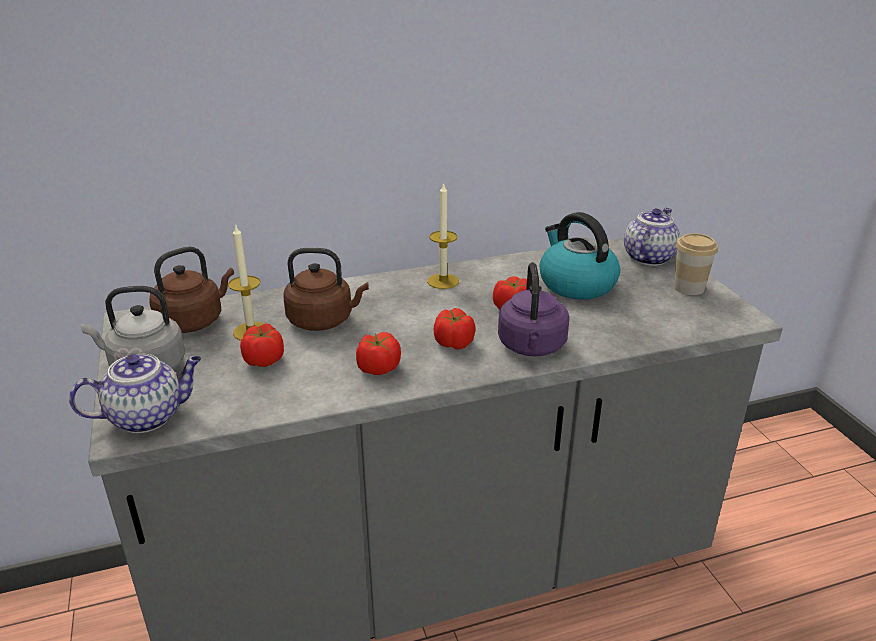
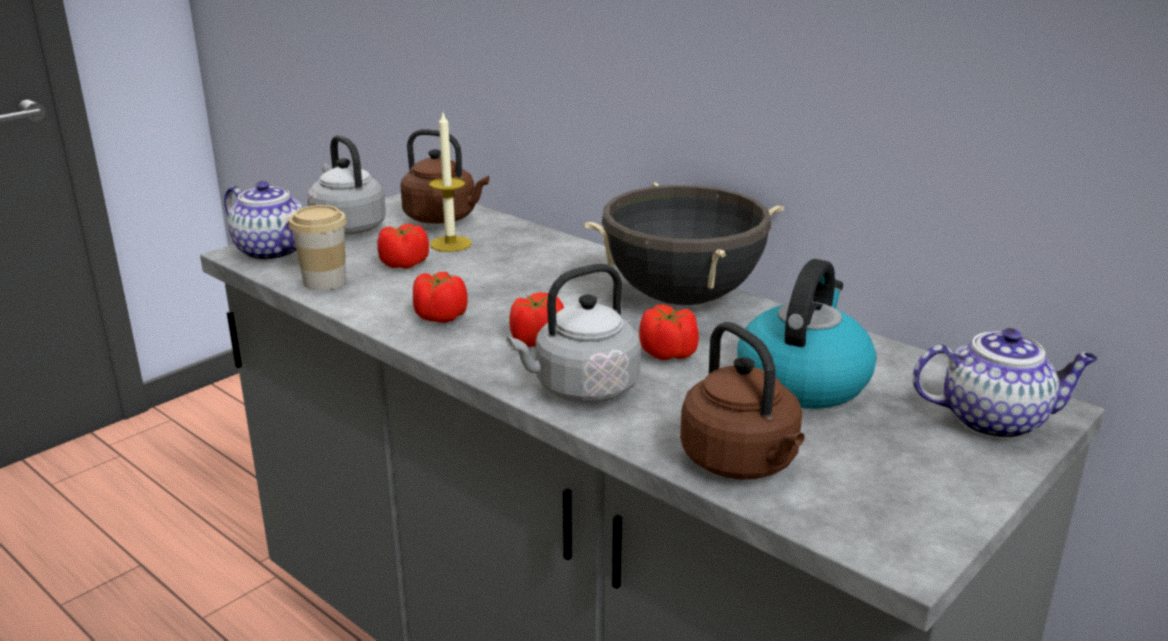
camera: 60 degrees right, 5 degrees down
(324, 320) = (509, 266): brown kettle -> brown kettle (742, 463)
(443, 281) = (681, 297): candle -> black cooking pot
(532, 347) = (581, 389): purple kettle -> grey kettle
(689, 288) = (938, 478): cup -> cup (324, 282)

